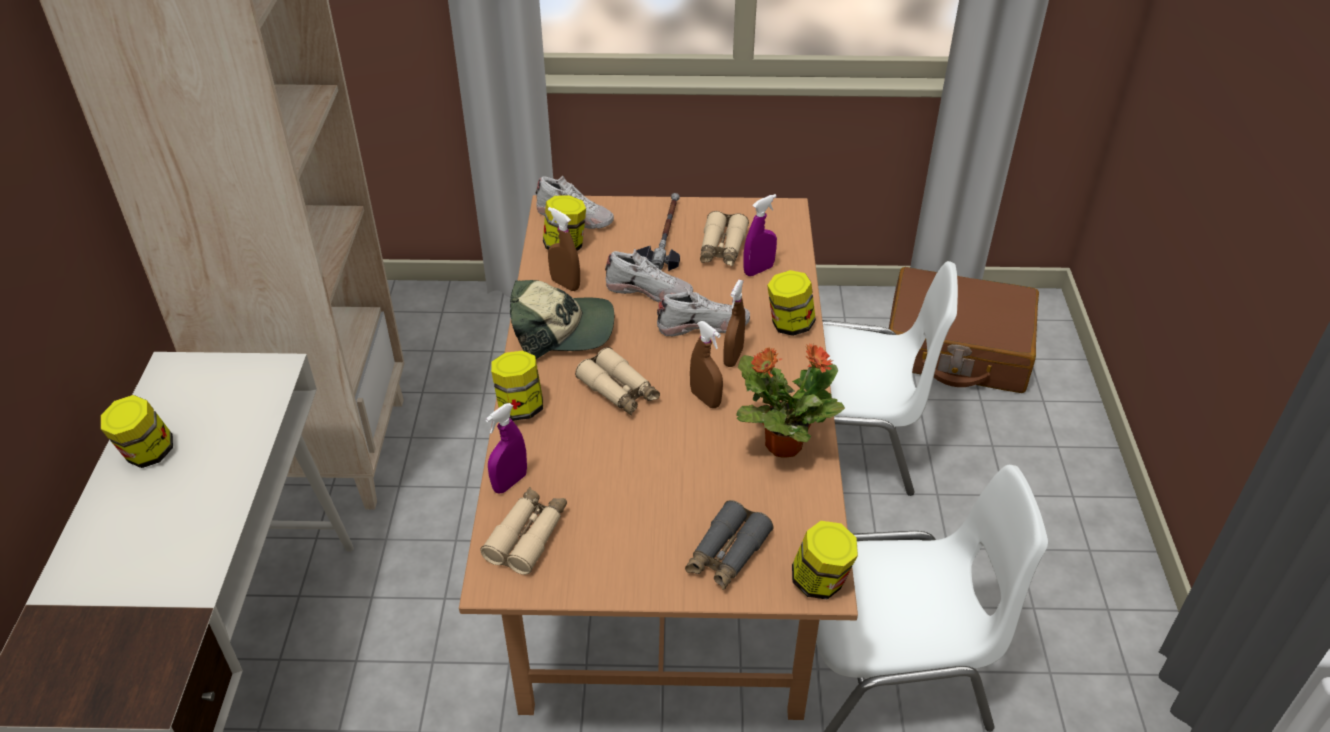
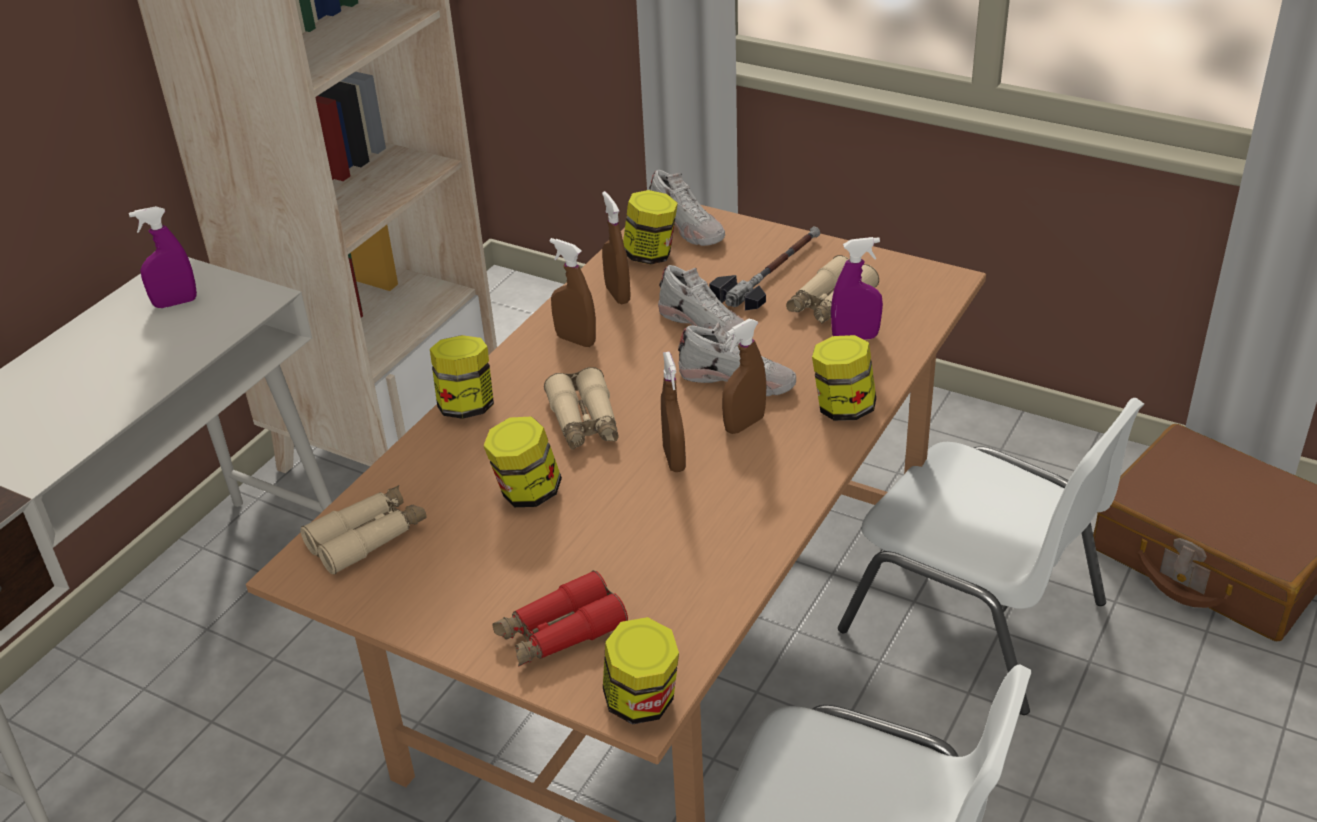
camera: 30 degrees right, 5 degrees down
(147, 453) = (91, 342): jar -> jar (527, 492)
(510, 482) = (394, 478): purple spray bottle -> purple spray bottle (175, 303)
(562, 329) = (575, 340): cap -> brown spray bottle
(727, 554) = (560, 632): grey binoculars -> red binoculars
(782, 444) = (723, 537): potted plant -> none

